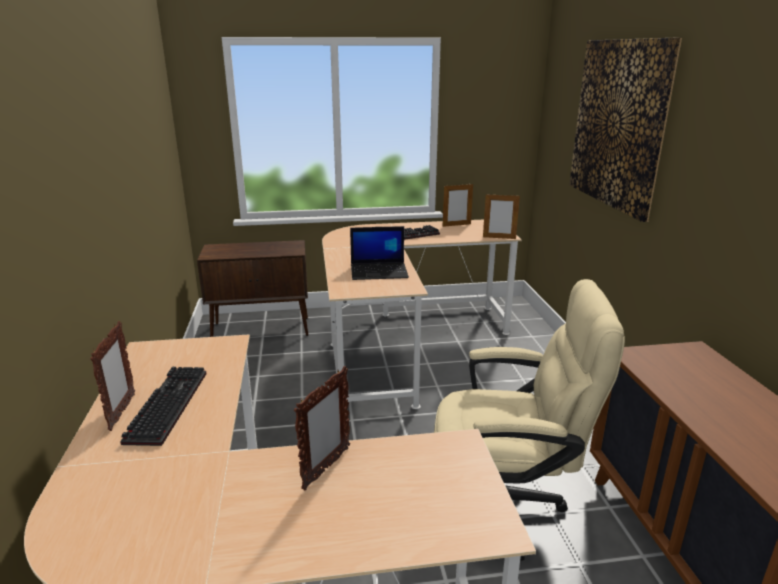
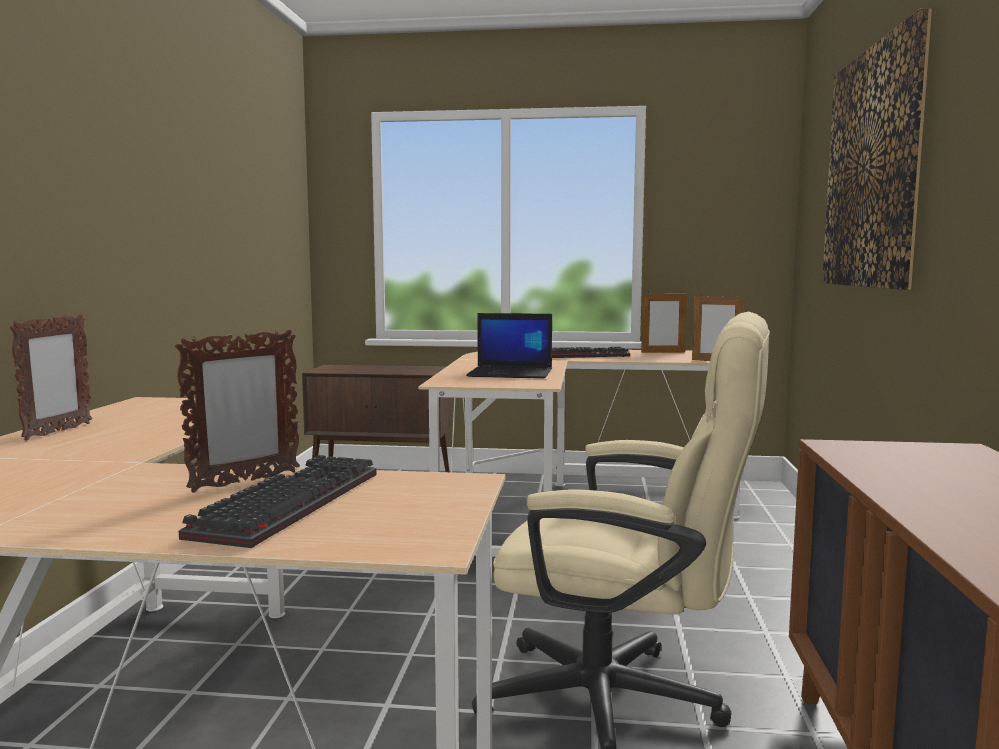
camera: 15 degrees right, 15 degrees down
(166, 405) = (114, 431): keyboard -> keyboard (288, 502)

